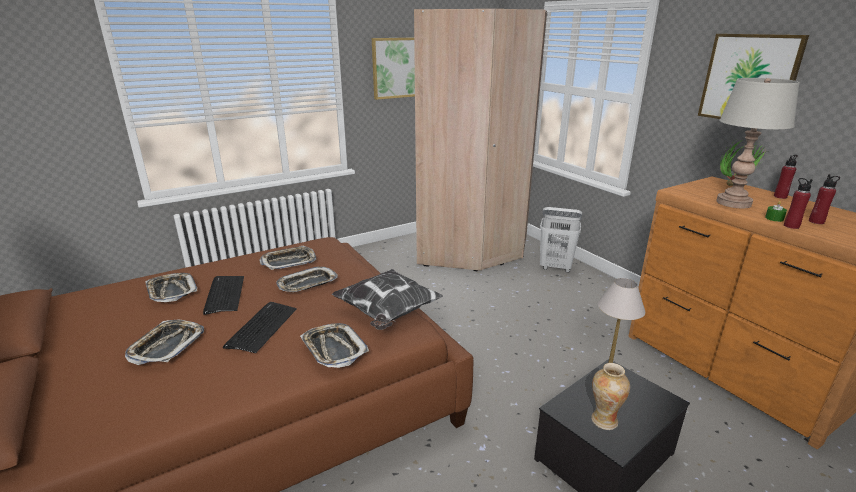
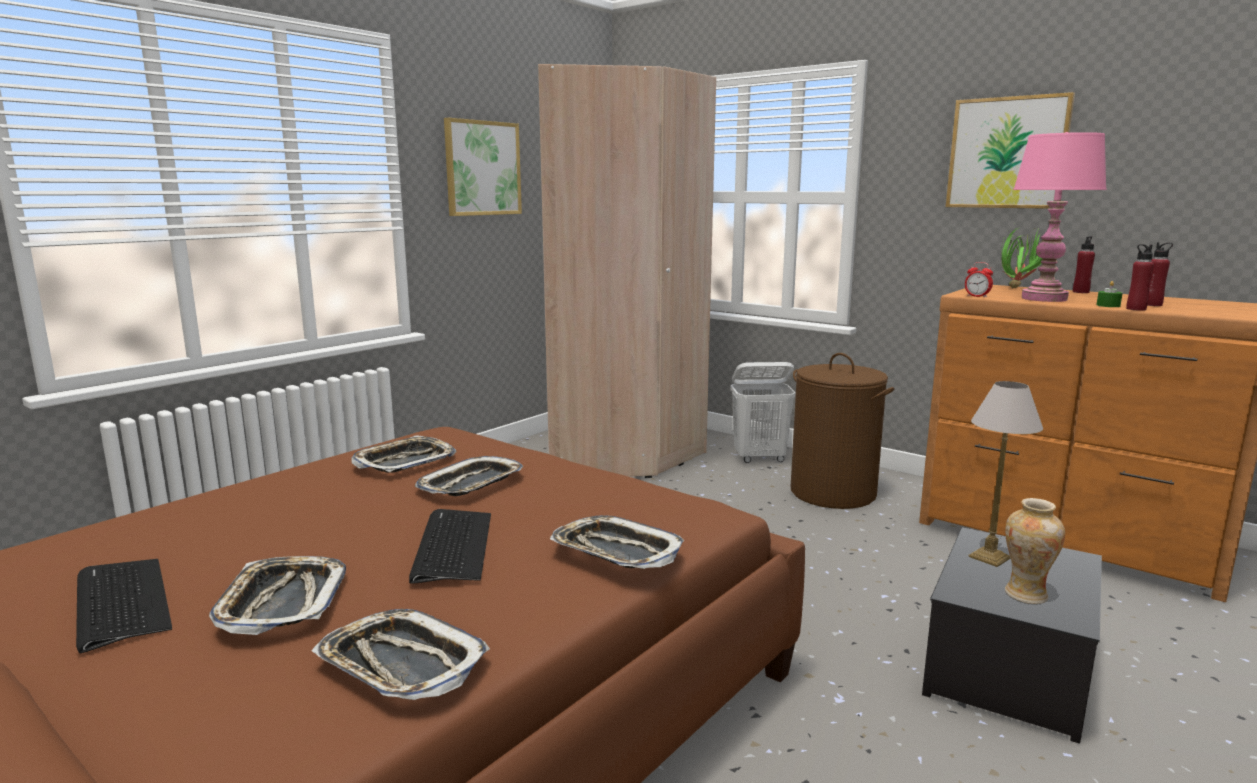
camera: 20 degrees left, 10 degrees down
(171, 291) = (205, 528): tray -> tray (401, 664)
(224, 294) = (326, 517): keyboard -> keyboard (121, 603)
(387, 313) = (650, 500): pillow -> none
(585, 302) = (833, 493): none -> brown laundry basket
(683, 194) = (977, 296): none -> alarm clock
(733, 203) = (1044, 299): grey table lamp -> pink table lamp

